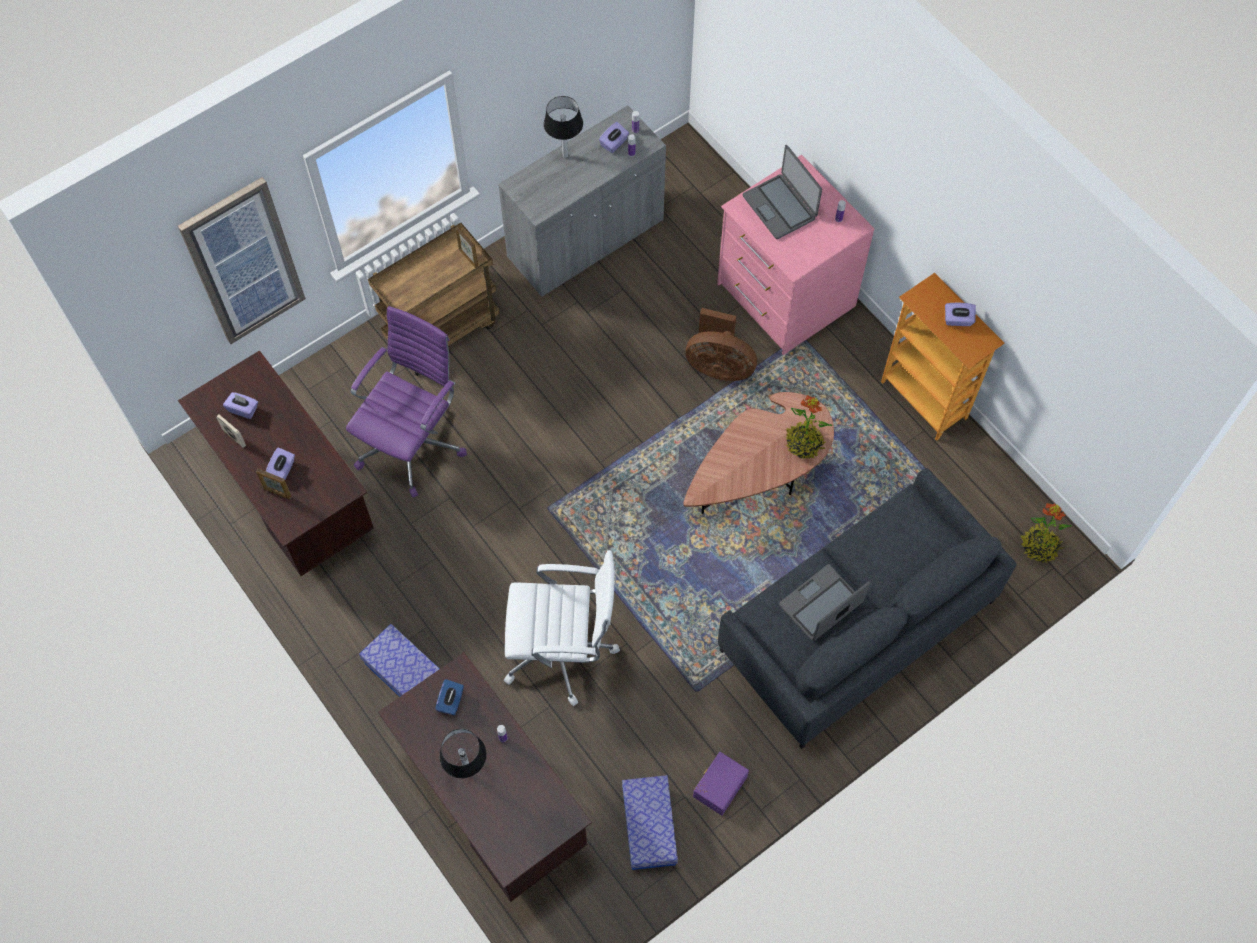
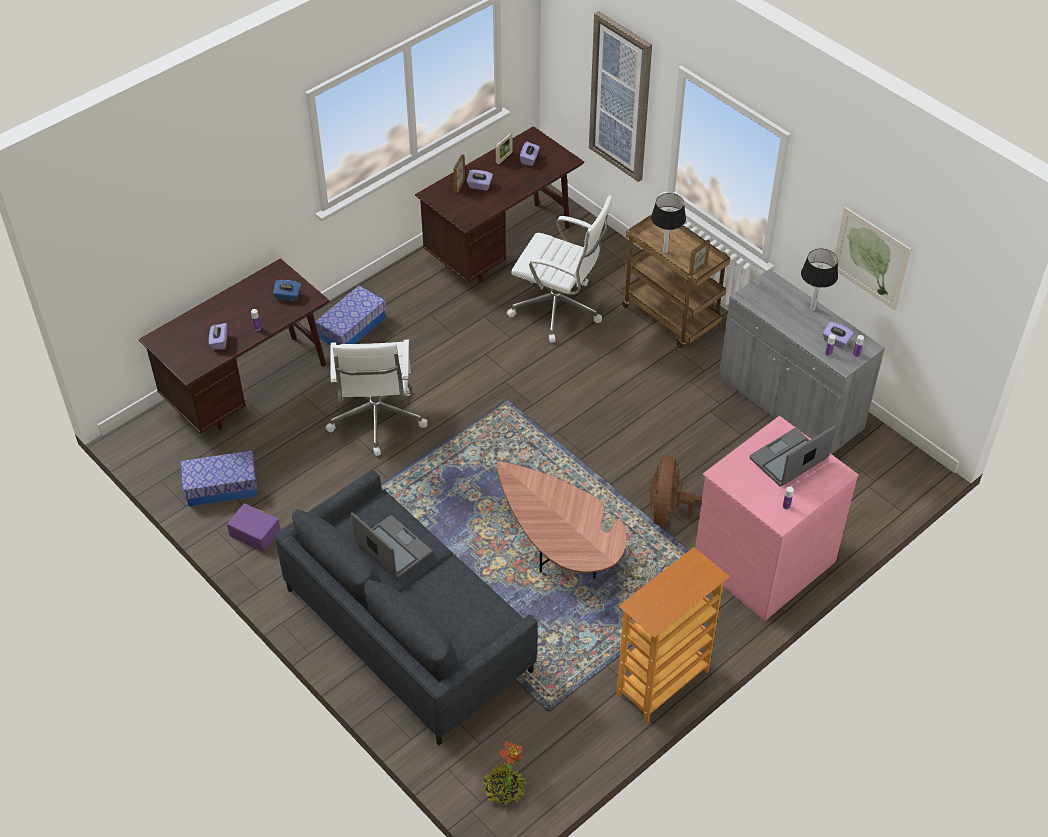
camera: 85 degrees right, 15 degrees down
(412, 442) = (559, 310): purple office chair -> white office chair
(468, 772) = (230, 311): table lamp -> table lamp (665, 252)
(568, 67) = (871, 258): none -> picture
(804, 444) = (570, 547): potted plant -> none
(958, 320) = (674, 596): purple tissue box -> purple tissue box (219, 342)

